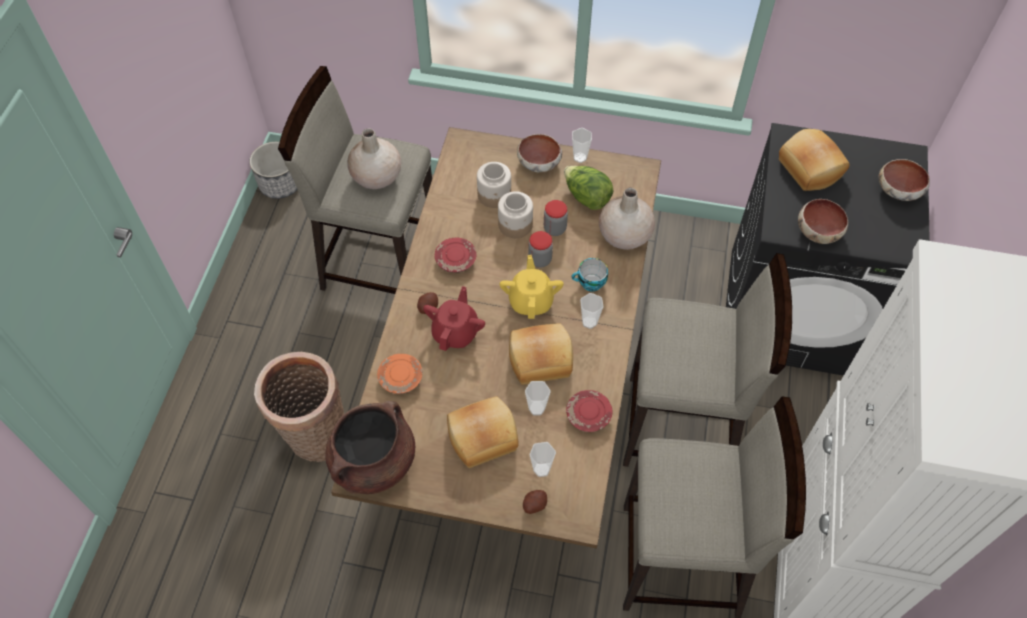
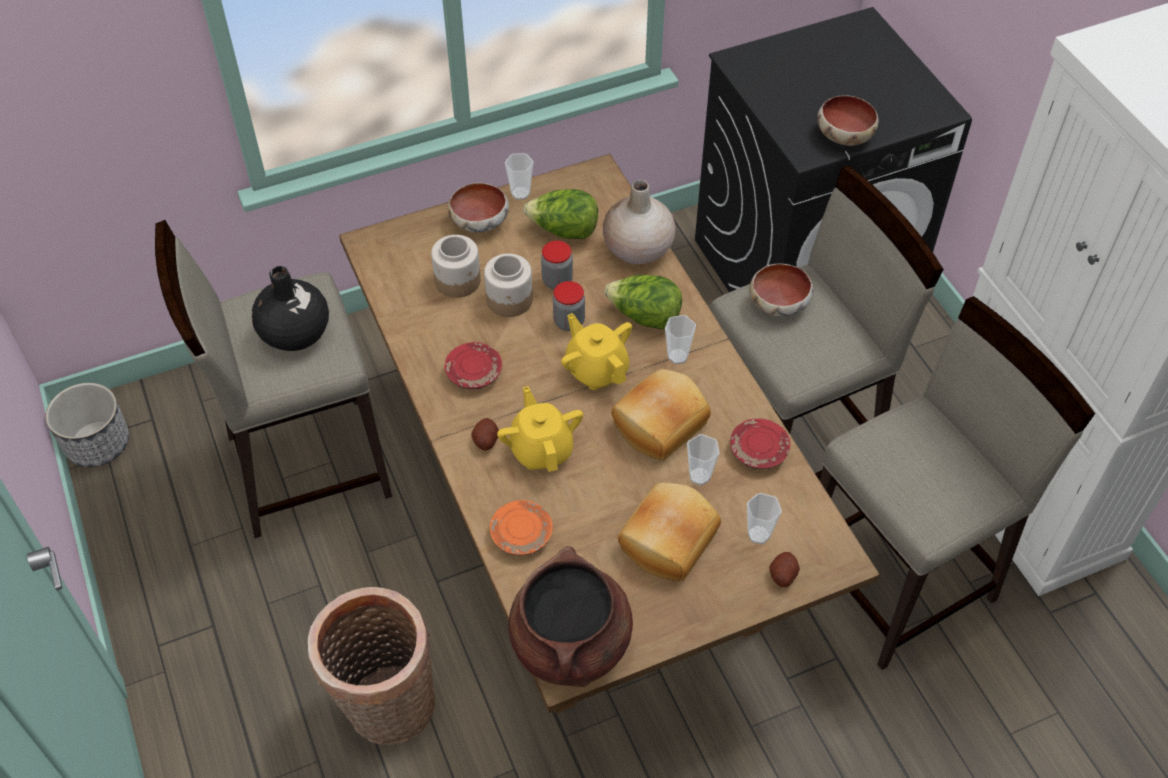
camera: 35 degrees left, 5 degrees down
(376, 177) = (295, 334): beige vase -> black vase
(455, 332) = (541, 449): red teapot -> yellow teapot
(590, 283) = (644, 317): cup -> lettuce
(808, 169) = (783, 81): bread -> none
(899, 190) = (883, 59): bowl -> bowl (779, 303)

